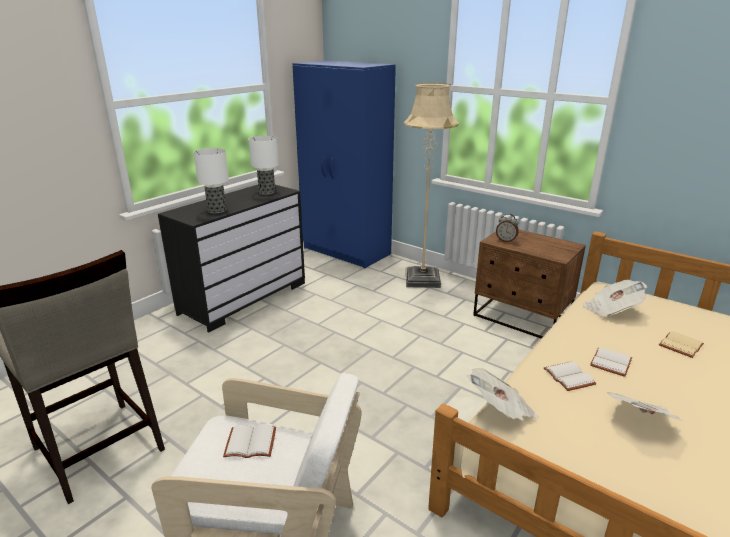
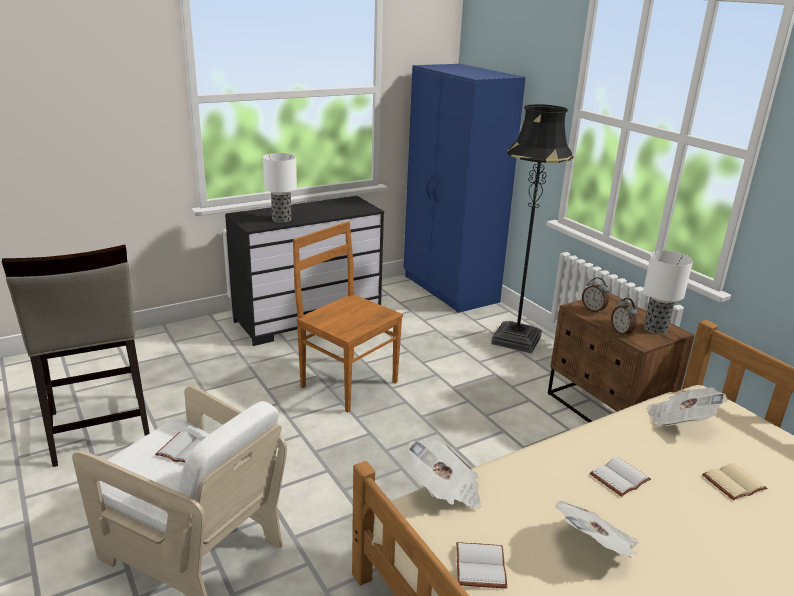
camera: 20 degrees right, 0 degrees up
(266, 192) = (347, 207): table lamp -> table lamp (654, 328)
(314, 345) = (347, 383): none -> brown chair
(422, 279) = (516, 339): beige floor lamp -> black floor lamp
(539, 253) = (621, 332): none -> alarm clock
(570, 377) = (554, 479): white book -> white book (482, 567)

